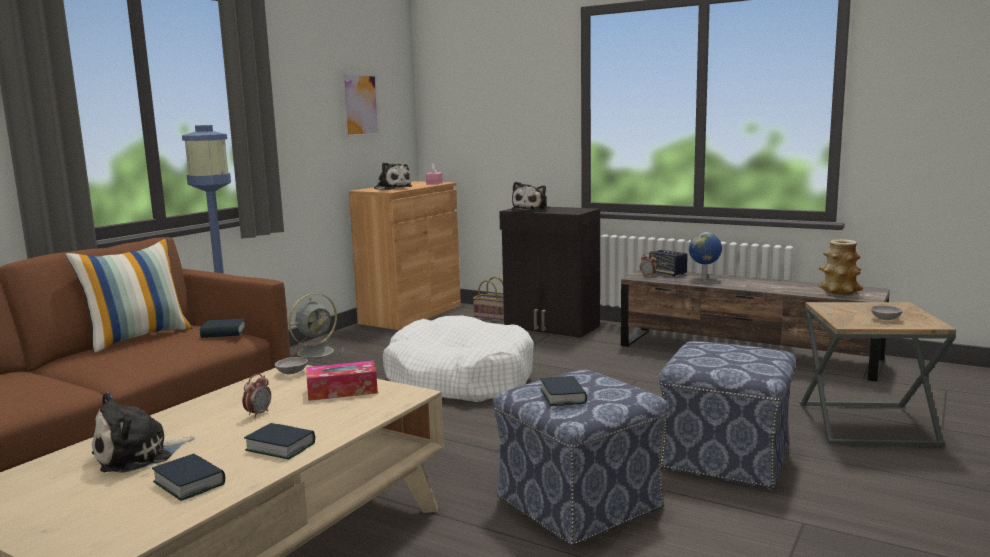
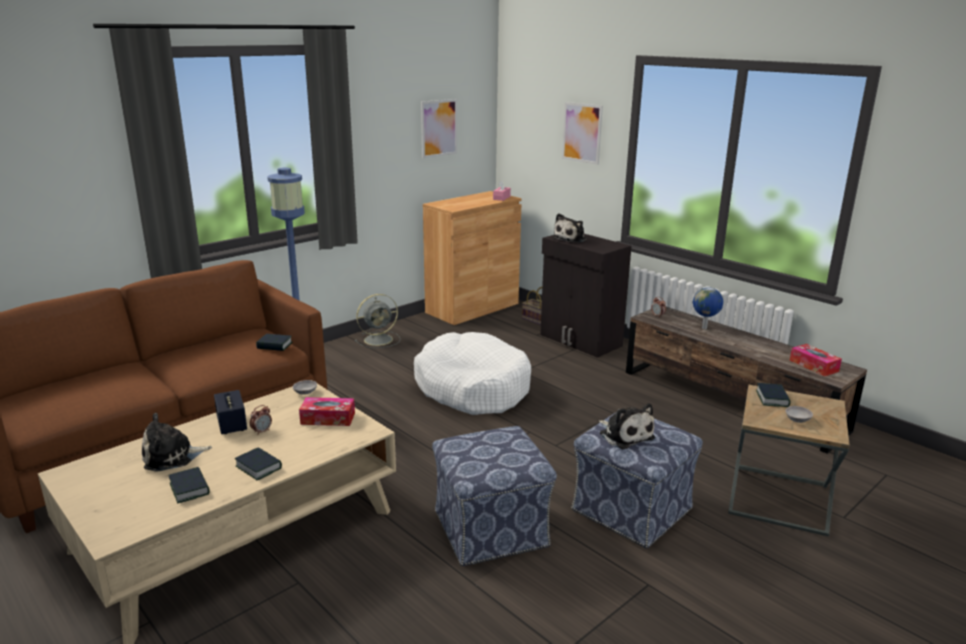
camera: 15 degrees right, 10 degrees up
(138, 337) = (217, 341): pillow -> none
(392, 188) = (459, 204): plush toy -> plush toy (625, 435)
(523, 99) = (582, 133): none -> picture
(563, 396) = (475, 455): book -> book (772, 398)
(667, 273) = (677, 316): speaker -> speaker (232, 424)
(839, 291) = (813, 366): vase -> tissue box

